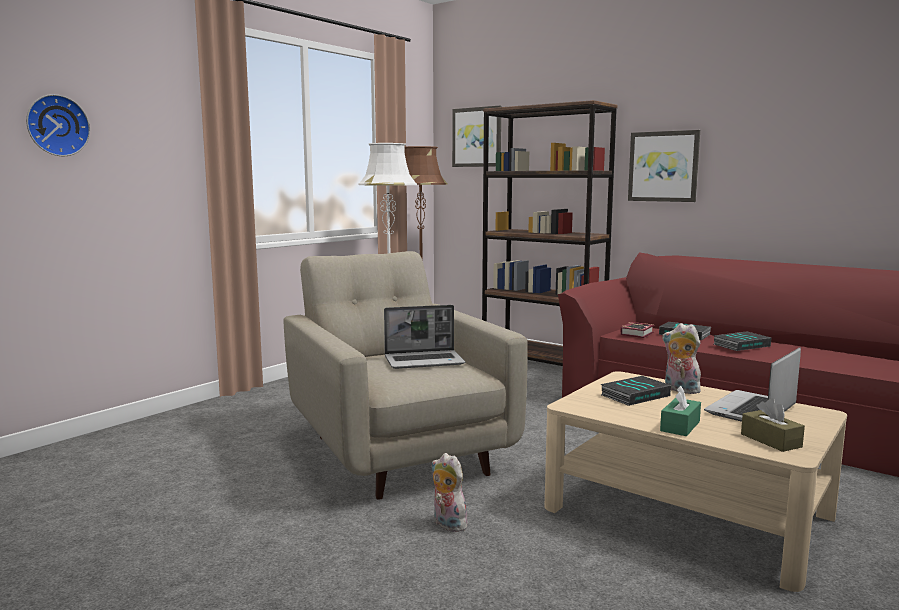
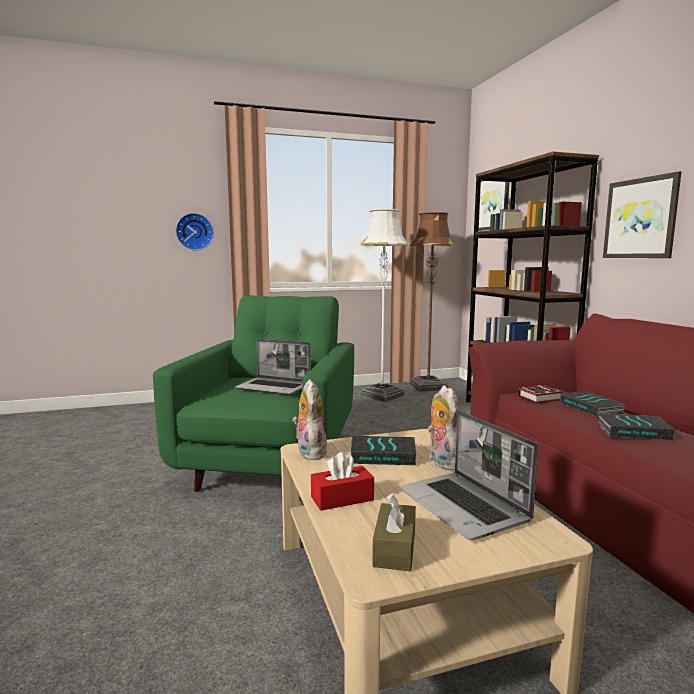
camera: 35 degrees right, 0 degrees up
(56, 125) = (130, 204): wall clock -> wall clock (194, 232)
(396, 450) = (272, 458): beige armchair -> green armchair
(447, 524) = (198, 527): plush toy -> plush toy (309, 452)
(680, 426) = (342, 498): green tissue box -> red tissue box
(751, 410) = (464, 507): laptop -> laptop turned 105 degrees counterclockwise

